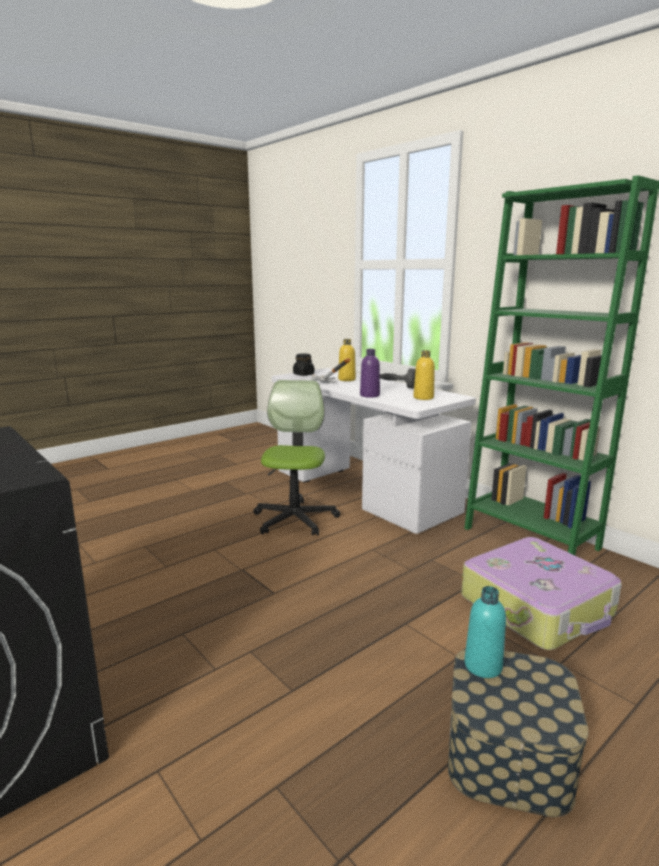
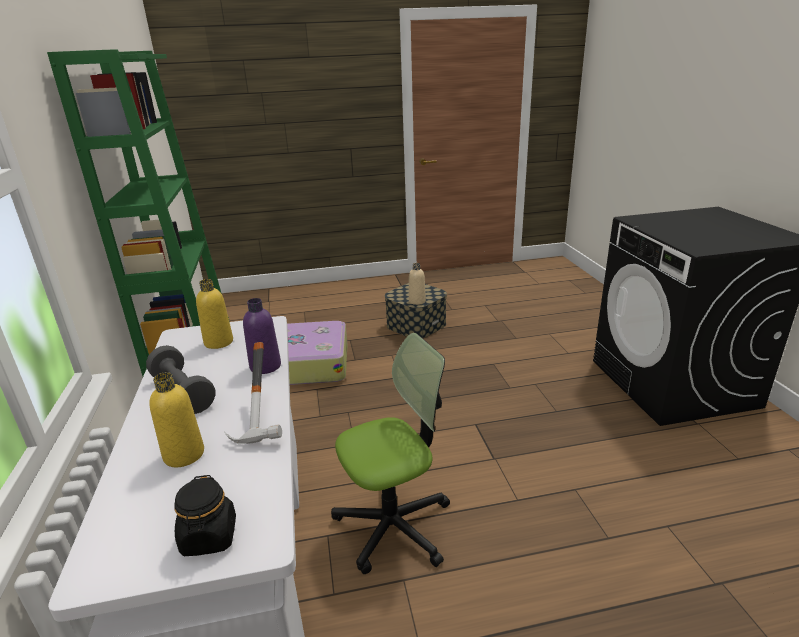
camera: 150 degrees left, 10 degrees up
(295, 519) = (394, 525): office chair -> office chair turned 150 degrees counterclockwise
(483, 666) = (417, 301): turquoise bottle -> beige bottle

